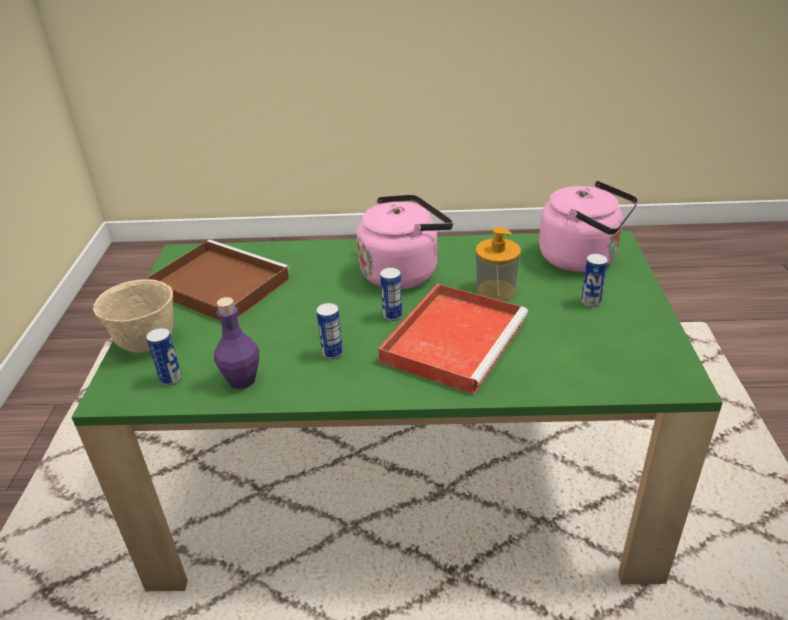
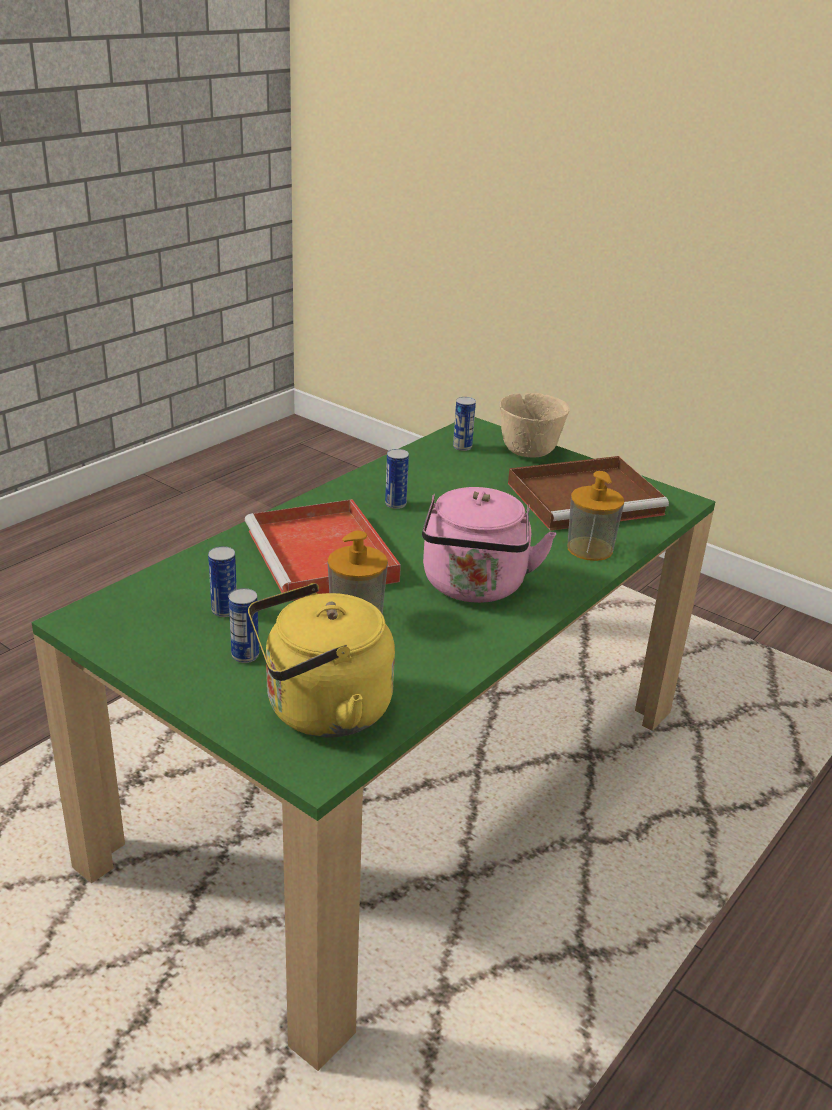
camera: 125 degrees right, 5 degrees down
(242, 380) = (420, 466): purple bottle -> none
(298, 257) = (589, 549): none -> soap dispenser
(392, 316) = (405, 547): can -> can (224, 610)
(582, 258) = (321, 711): pink kettle -> yellow kettle

